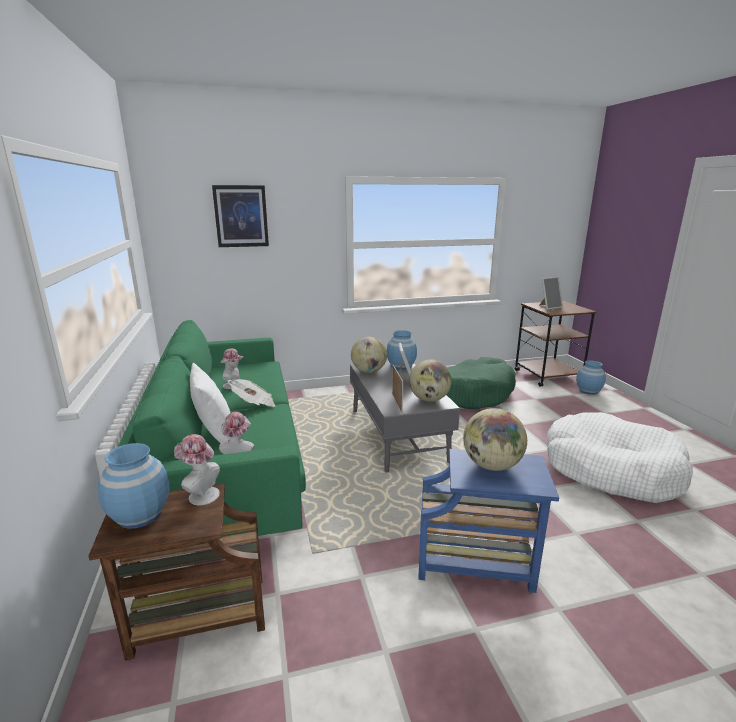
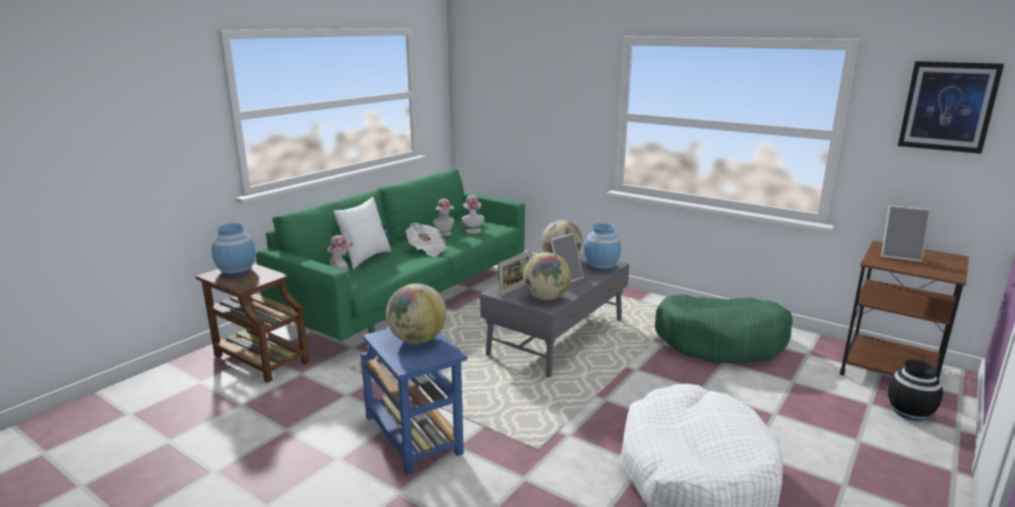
camera: 50 degrees right, 0 degrees up
(200, 495) = (269, 275): hat -> hat (472, 230)
(241, 216) = (522, 76): picture -> picture (948, 106)
(588, 391) = (909, 412): blue vase -> black vase

